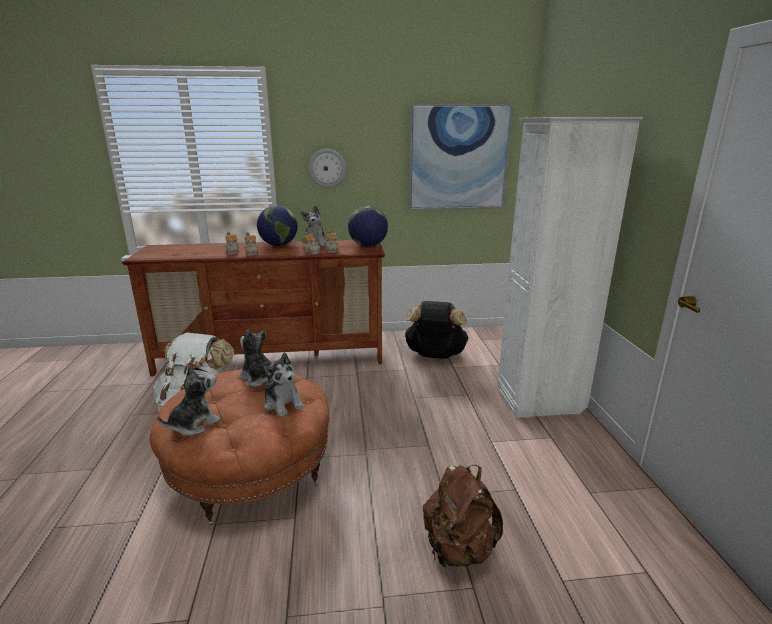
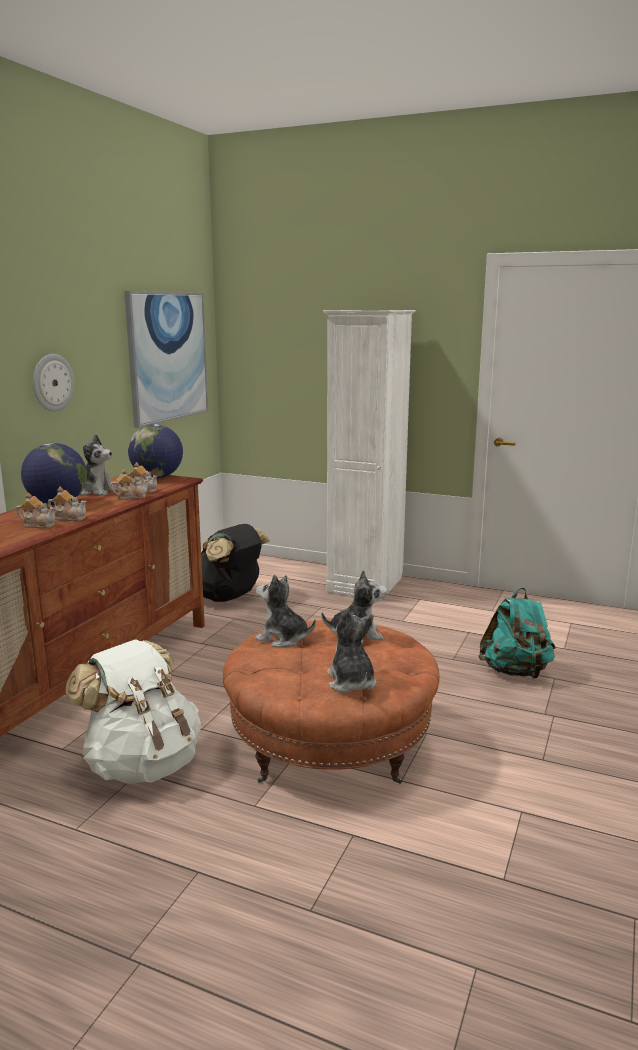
camera: 60 degrees left, 5 degrees down
(258, 378) = (283, 639): plush toy -> plush toy turned 45 degrees clockwise
(458, 549) = (515, 672): brown backpack -> turquoise backpack

